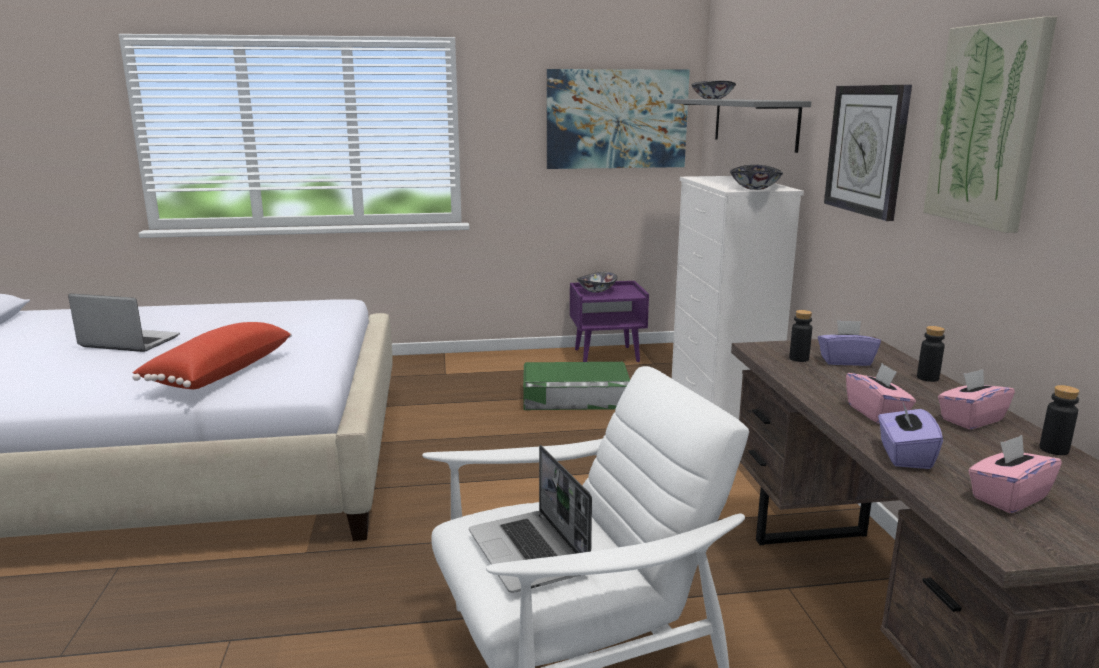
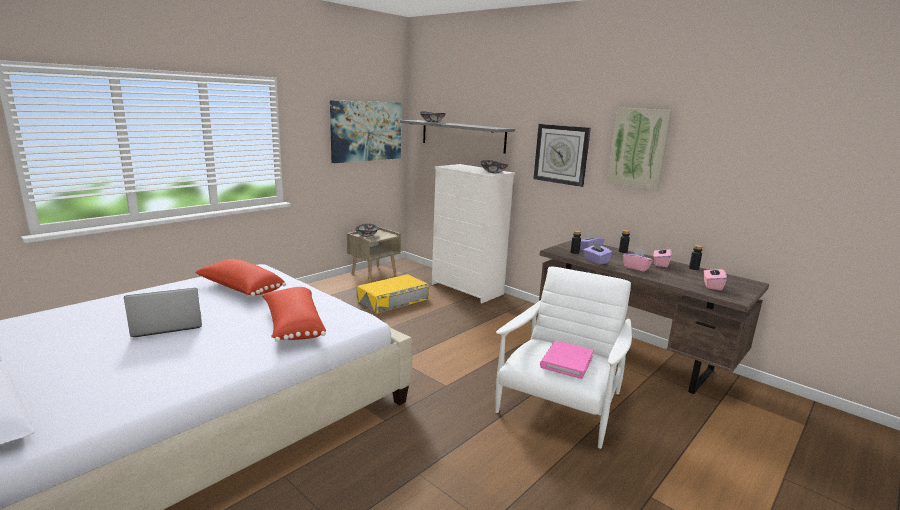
camera: 40 degrees left, 0 degrees up
(269, 322) = (240, 289): none -> red pillow
(530, 553) = (566, 362): laptop -> pink book
(575, 397) = (392, 300): green storage box -> yellow storage box
(607, 355) = (374, 273): purple nightstand -> beige nightstand
(904, 455) = (670, 280): purple tissue box -> purple tissue box (596, 261)

